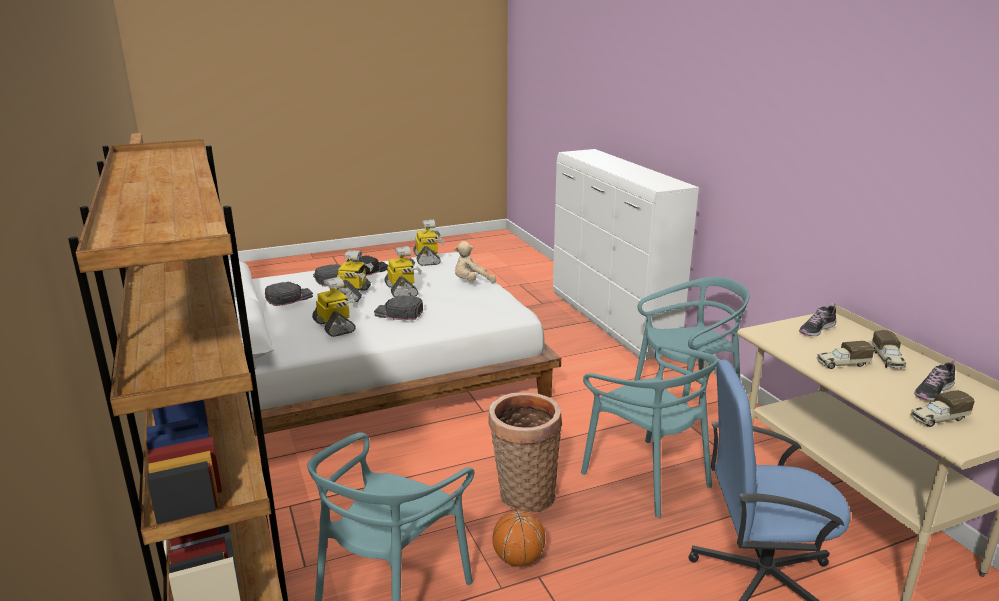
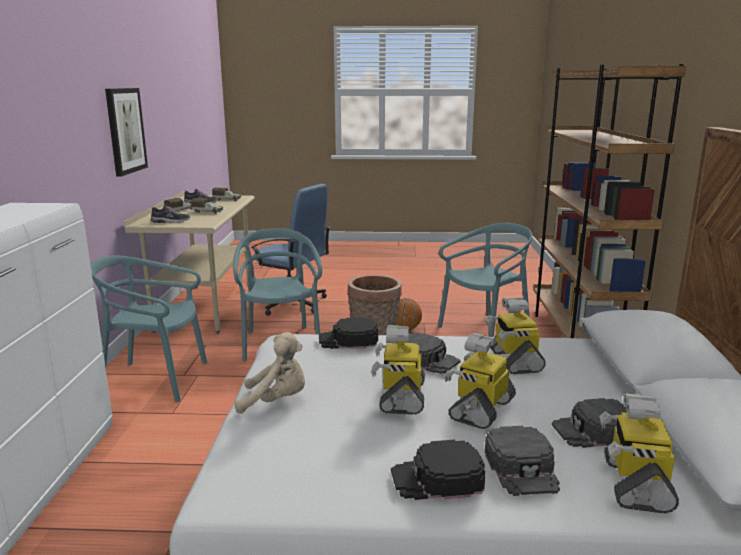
camera: 155 degrees left, 5 degrees down
(427, 259) = (290, 486): toy robot -> toy robot (634, 483)
(466, 314) = (348, 340): none -> black cap
(899, 209) = (125, 130): none -> picture

